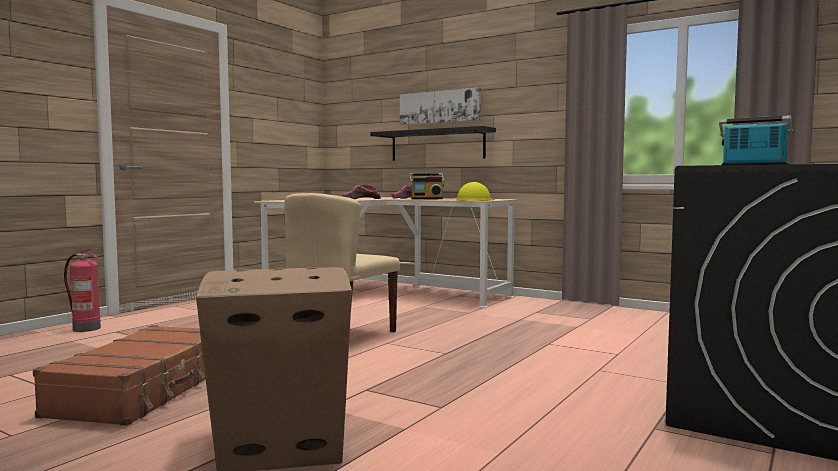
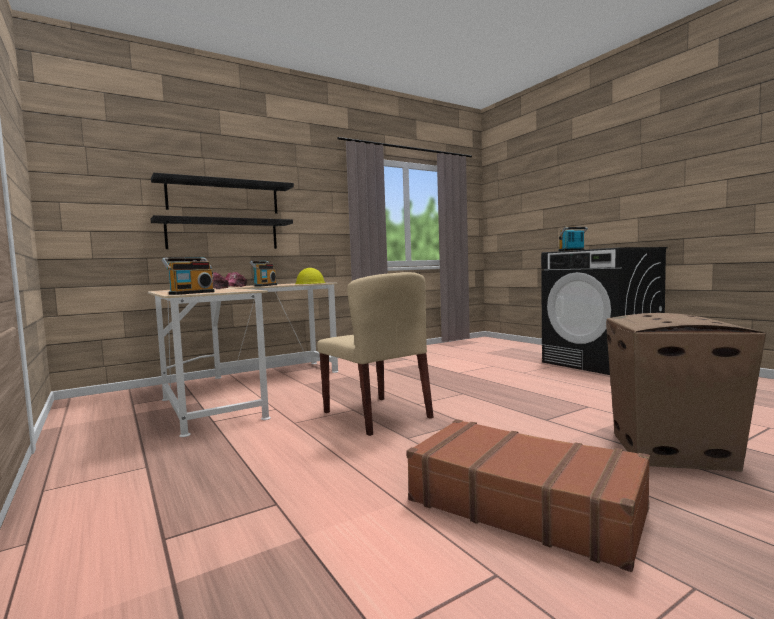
camera: 65 degrees left, 0 degrees up
(85, 329) = (81, 575): fire extinguisher -> none
(282, 200) = (191, 293): none -> radio
(439, 107) = (224, 197): picture -> black shelf

